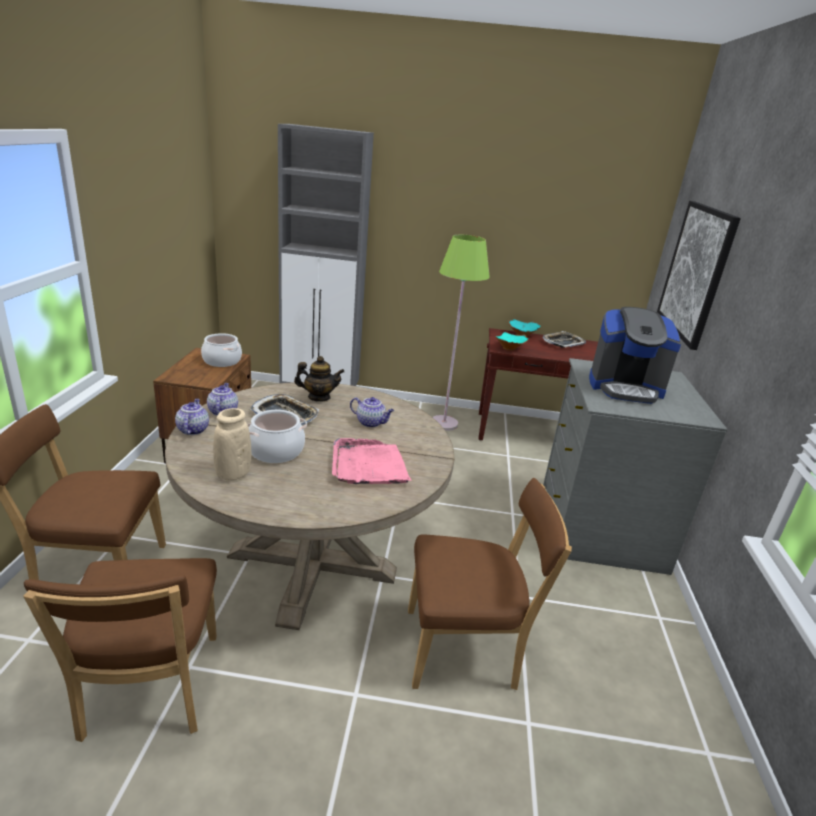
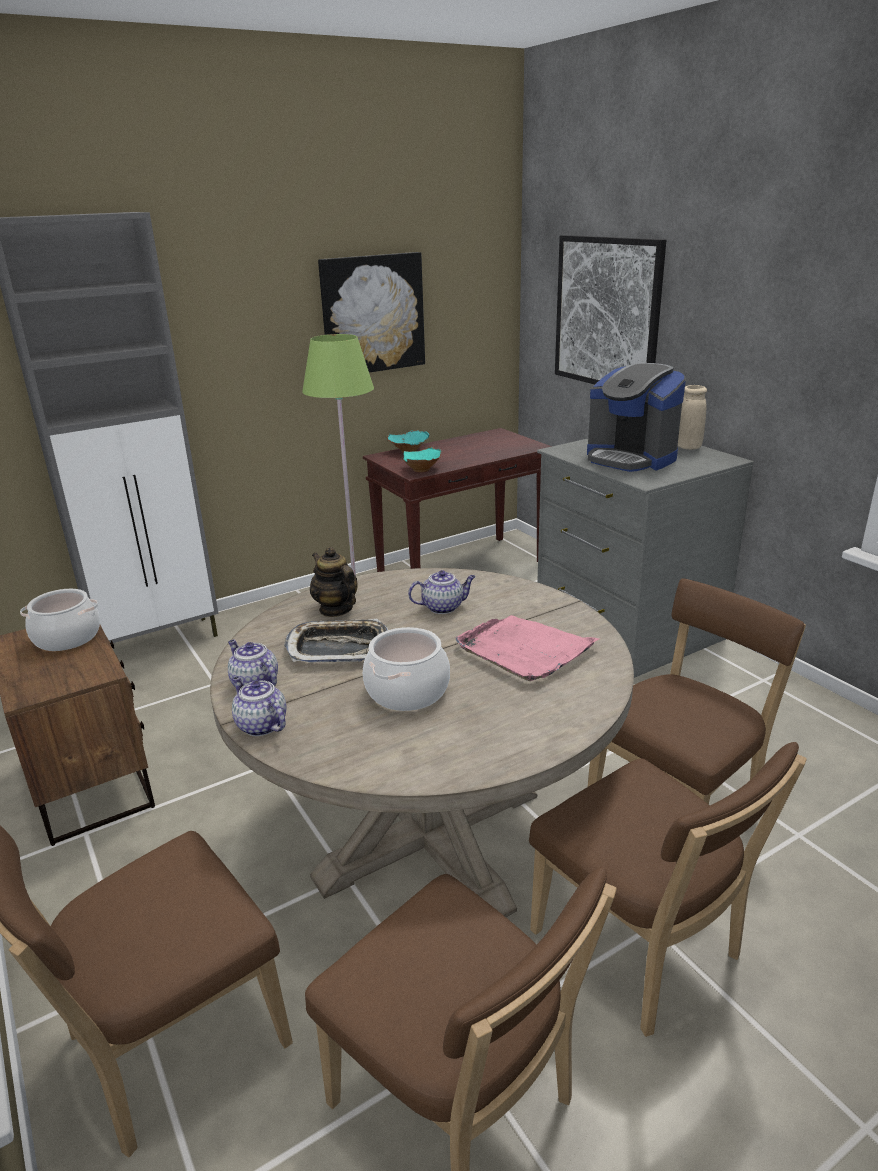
camera: 35 degrees left, 0 degrees up
(233, 474) = (413, 742): beige vase -> beige vase (688, 447)
(319, 397) = (336, 609): teapot -> teapot turned 90 degrees counterclockwise
(331, 701) = (641, 950): none -> brown chair
(524, 230) = (372, 314): none -> picture
(563, 343) = (459, 444): tray -> none
(625, 388) = (630, 458): coffee machine -> coffee machine turned 75 degrees clockwise

